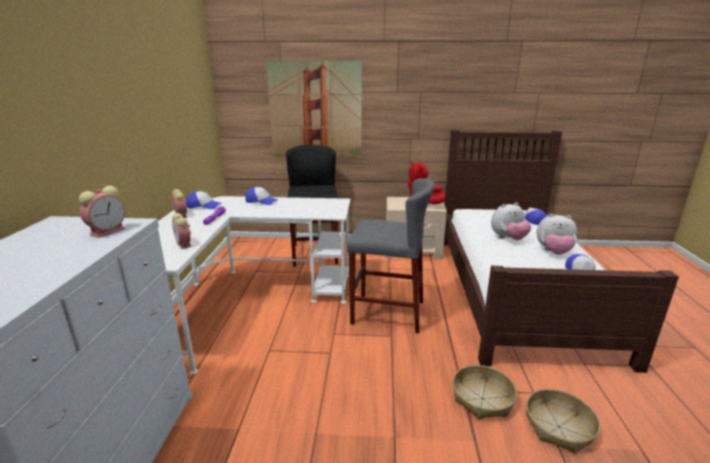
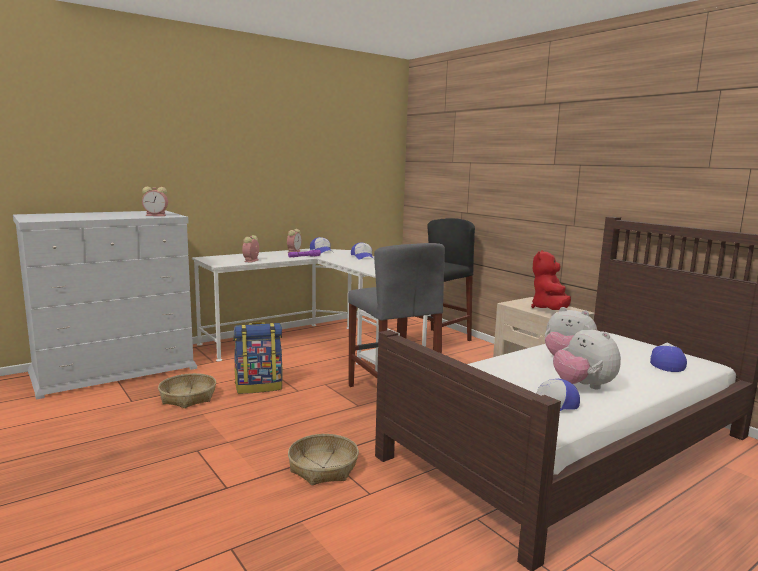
camera: 50 degrees right, 10 degrees down
(295, 371) = (259, 387): none -> backpack
(315, 110) = (475, 183): picture -> none
(558, 427) = (330, 517): basket -> basket (188, 397)

